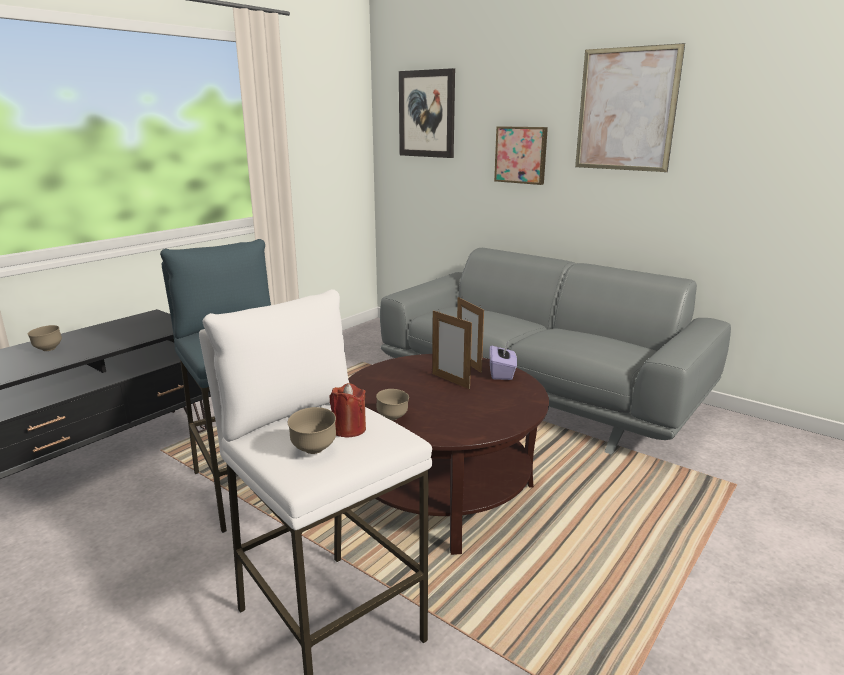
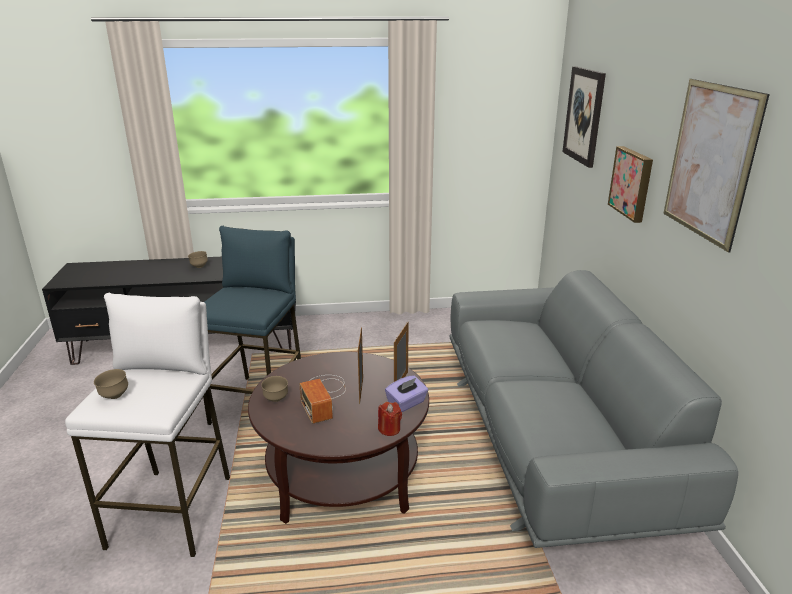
camera: 45 degrees right, 5 degrees up
(349, 429) = (149, 393): red candle -> red candle (389, 429)
(429, 397) = (324, 396): none -> radio

